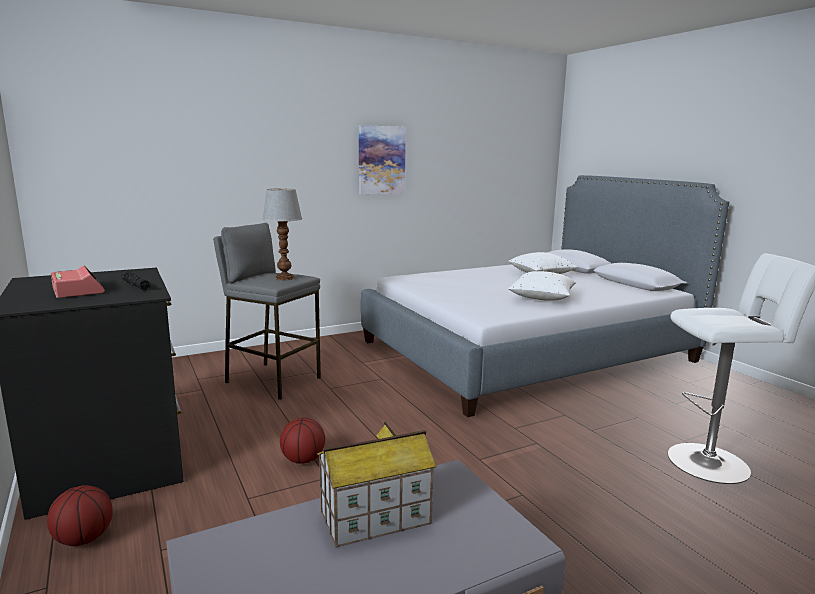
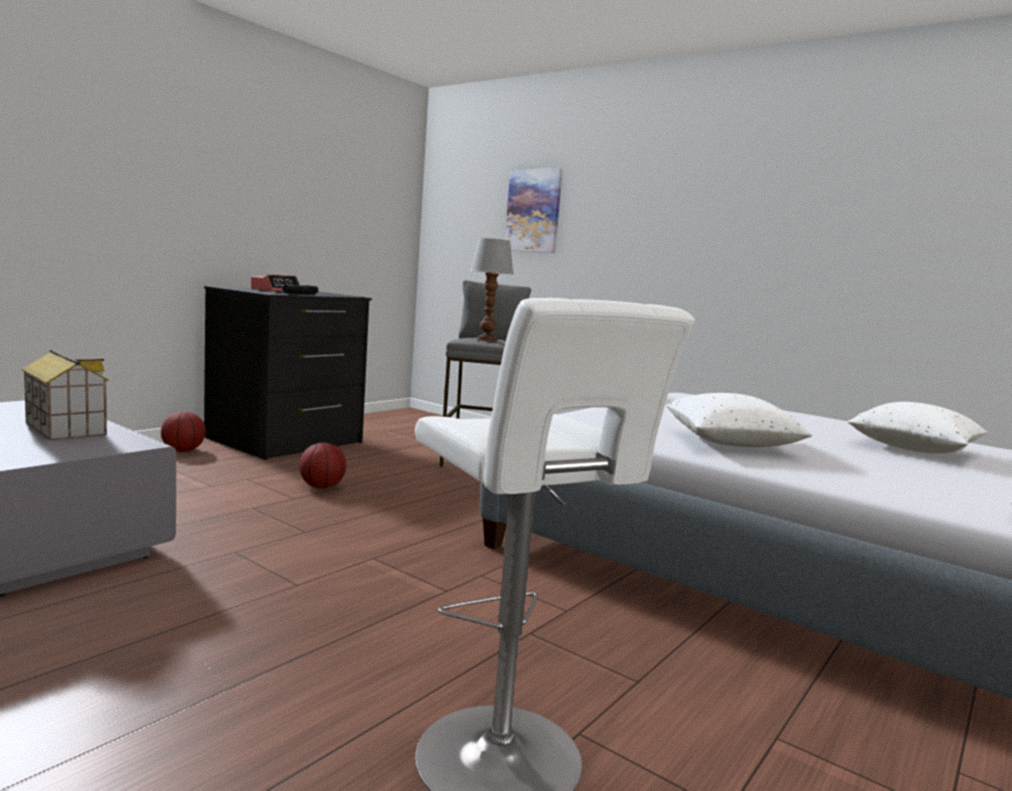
camera: 65 degrees right, 5 degrees down
(381, 160) = (748, 231): picture -> picture (533, 211)

